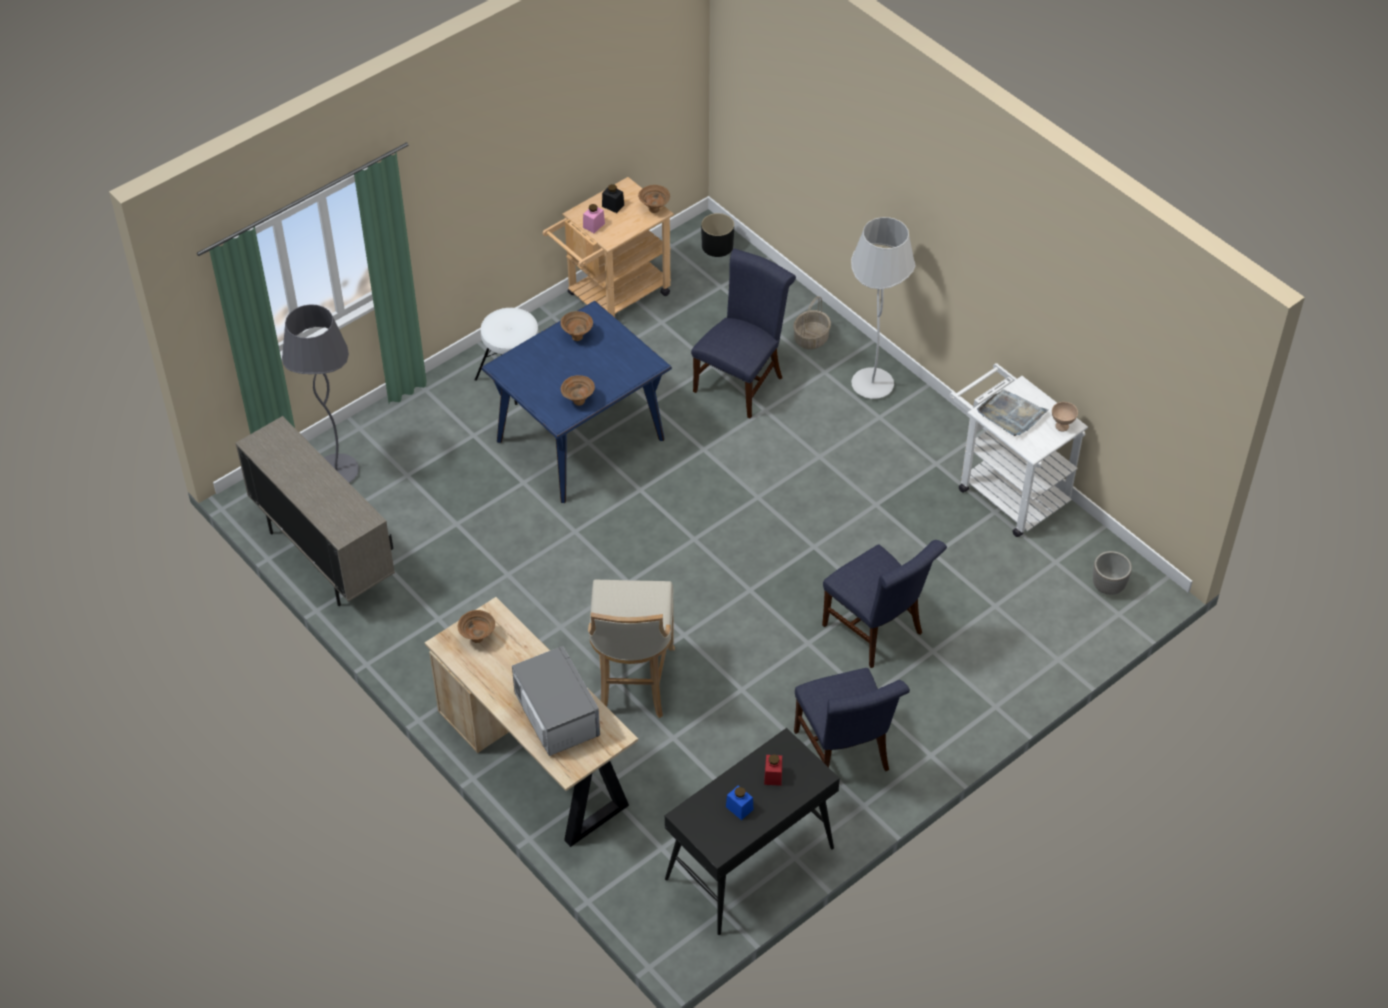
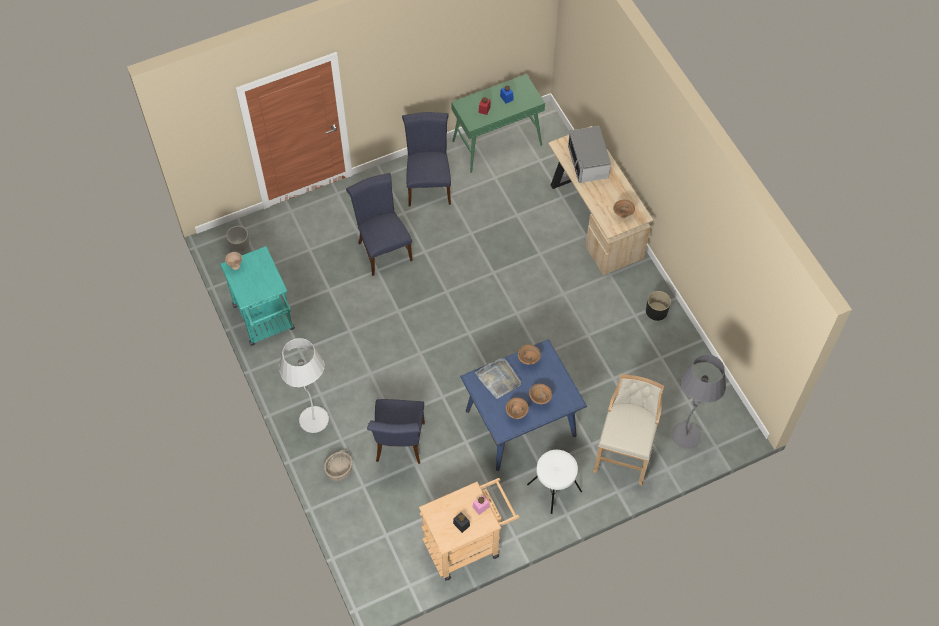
camera: 165 degrees left, 10 degrees up
(324, 556) = (699, 373): beige cabinet -> none
(632, 684) = (531, 250): beige stool -> beige stool (624, 452)
(655, 210) = (431, 512): brown bowl -> brown bowl (539, 400)
(717, 246) = (375, 576): black planter -> black planter (656, 311)
(741, 381) = (399, 445): blue chair -> blue chair turned 45 degrees counterclockwise
(749, 864) = (497, 143): black console table -> green console table
(1006, 490) = (266, 321): white cart -> turquoise cart
(1011, 414) = (262, 280): grey tray -> grey tray (499, 379)

